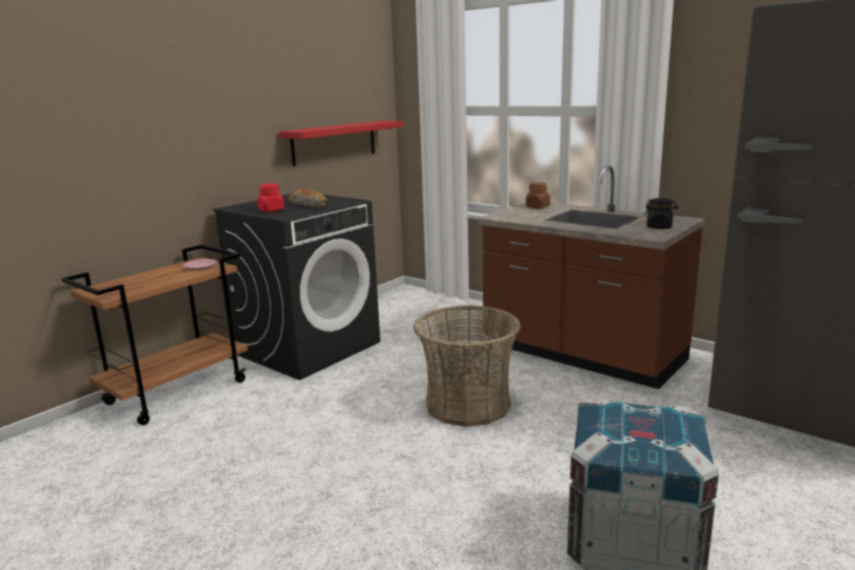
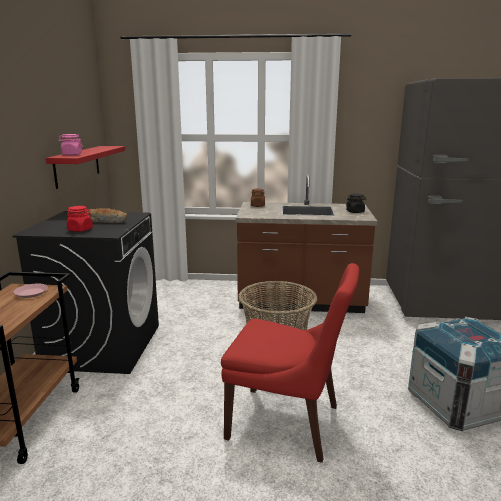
camera: 35 degrees left, 0 degrees up
(311, 129) = (71, 154): none -> pink jar
(385, 477) = (287, 423): none -> red chair

